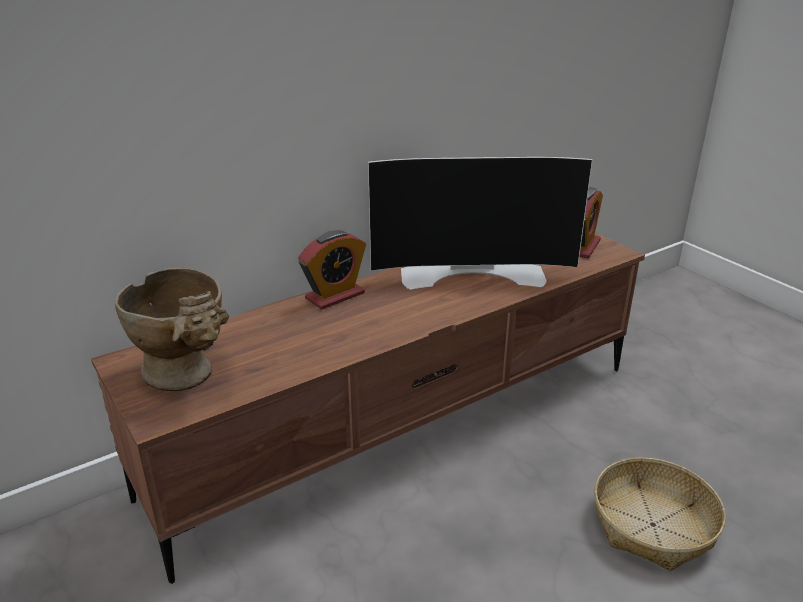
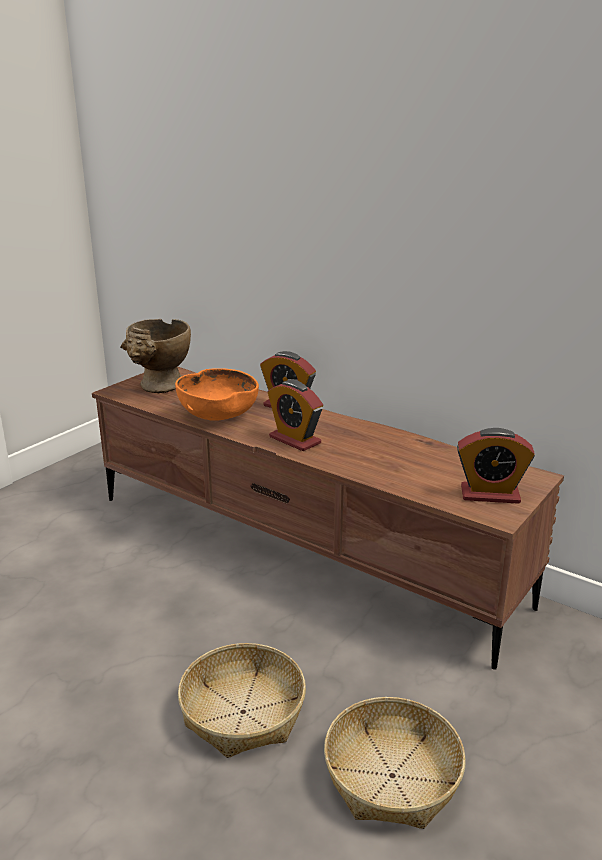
camera: 70 degrees right, 5 degrees down
(325, 344) = (218, 415): none -> orange bowl
(428, 308) = (295, 440): none -> alarm clock
(473, 272) = (375, 449): television -> none
(730, 454) = (392, 776): none -> basket

